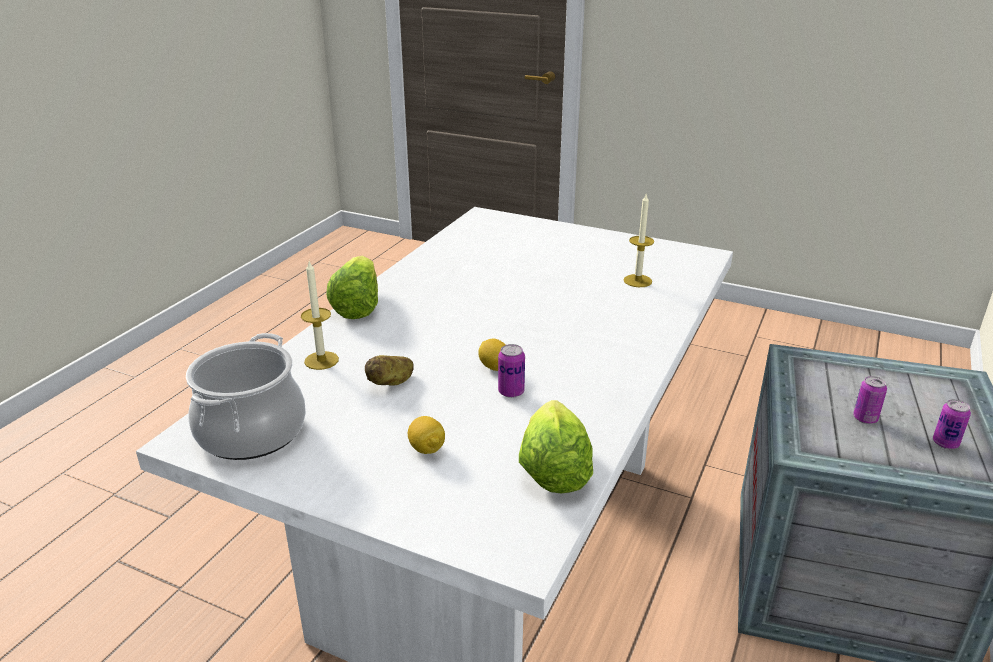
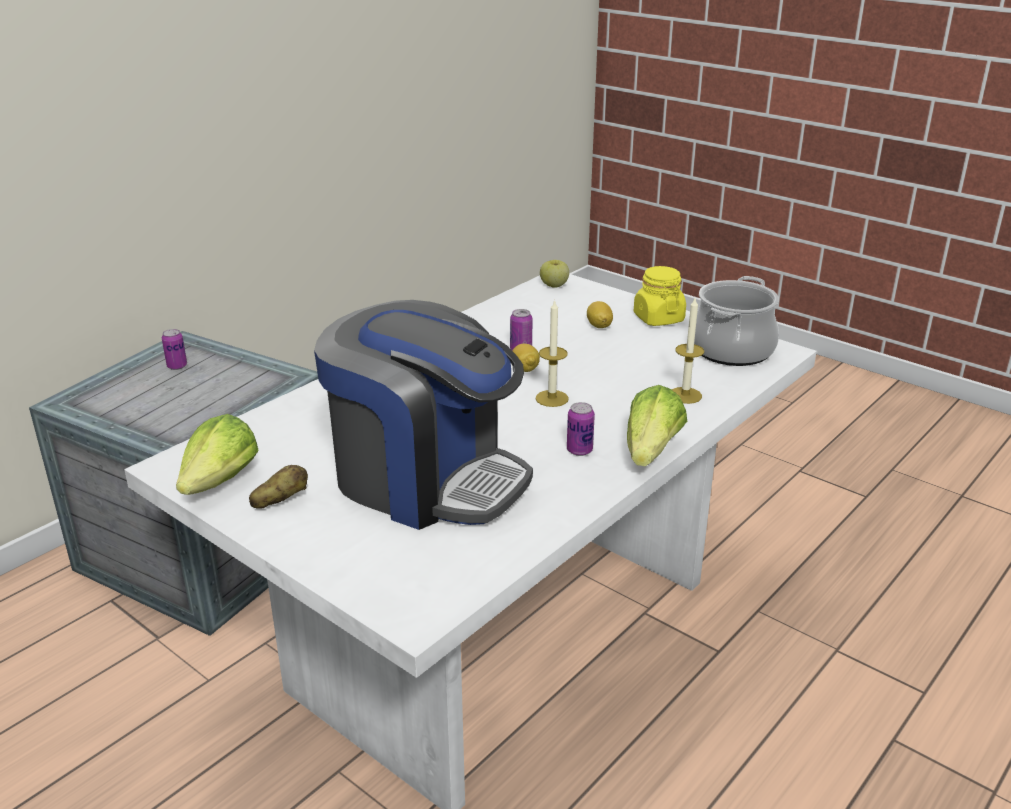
camera: 165 degrees left, 0 degrees up
(343, 478) = (658, 318): none -> yellow jar
(391, 382) = (620, 369): potato -> potato (280, 501)
(521, 536) = (554, 285): none -> apple
(522, 268) = (427, 479): none -> coffee machine
(553, 469) = (517, 307): lettuce -> lettuce (220, 481)
(637, 281) = (303, 439): candle -> candle (552, 398)
(865, 418) = (206, 388): can -> can (579, 450)

